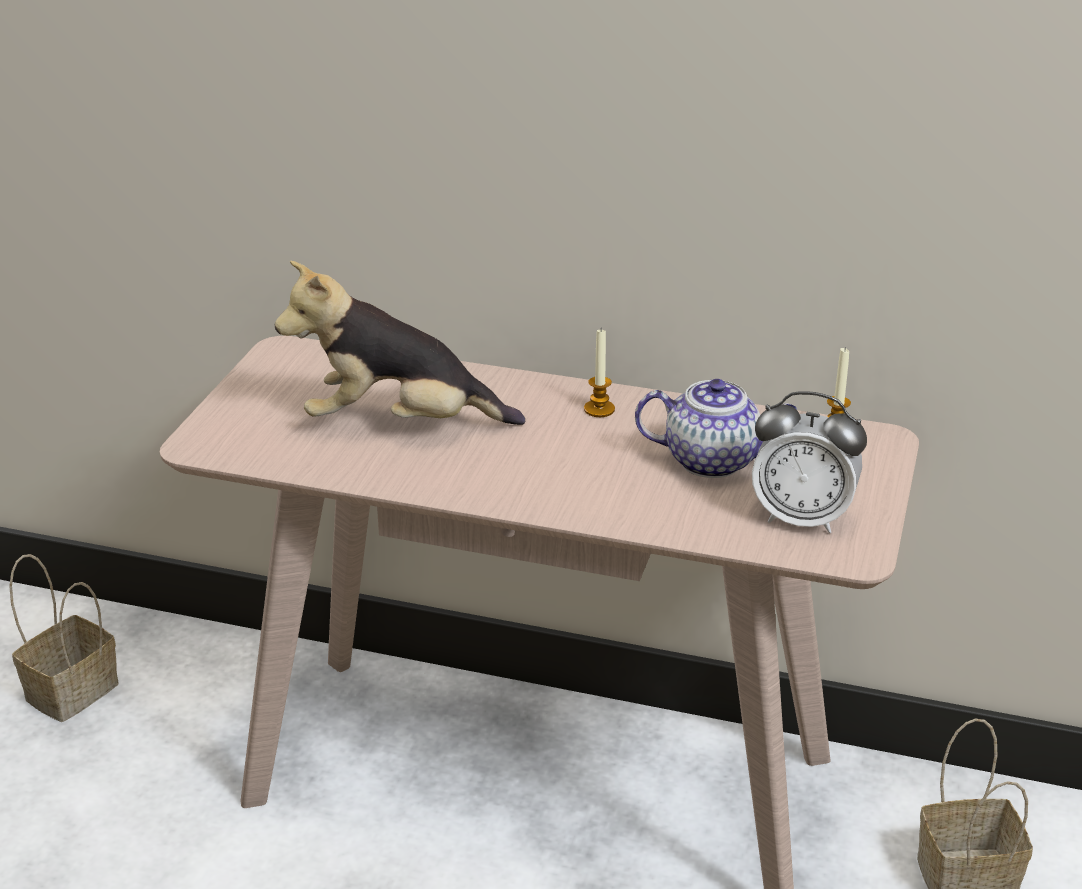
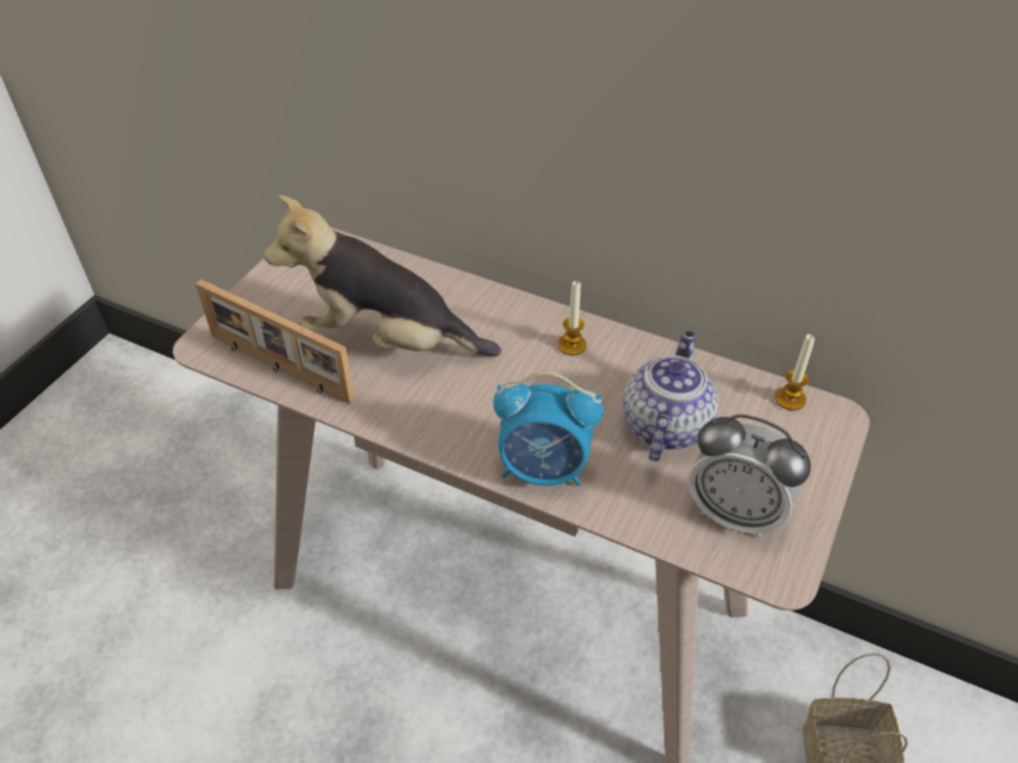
camera: 10 degrees right, 15 degrees up
(73, 689) = (176, 457): basket -> none
(287, 457) = (279, 369): none -> picture frame
(600, 506) = (544, 469): none -> alarm clock
(714, 461) = (665, 424): teapot -> teapot turned 90 degrees counterclockwise

